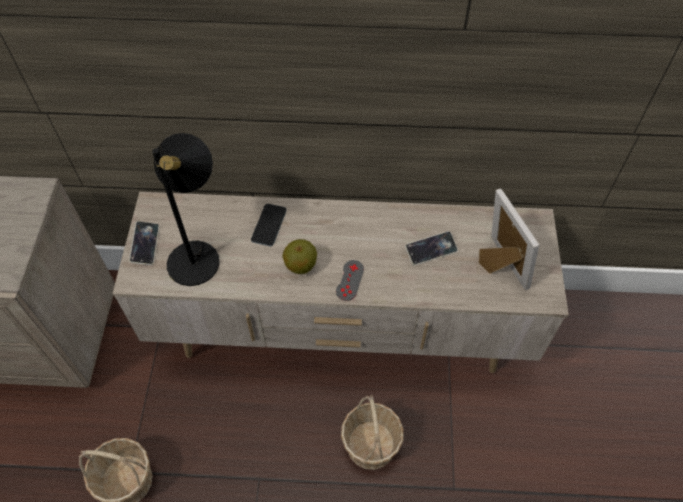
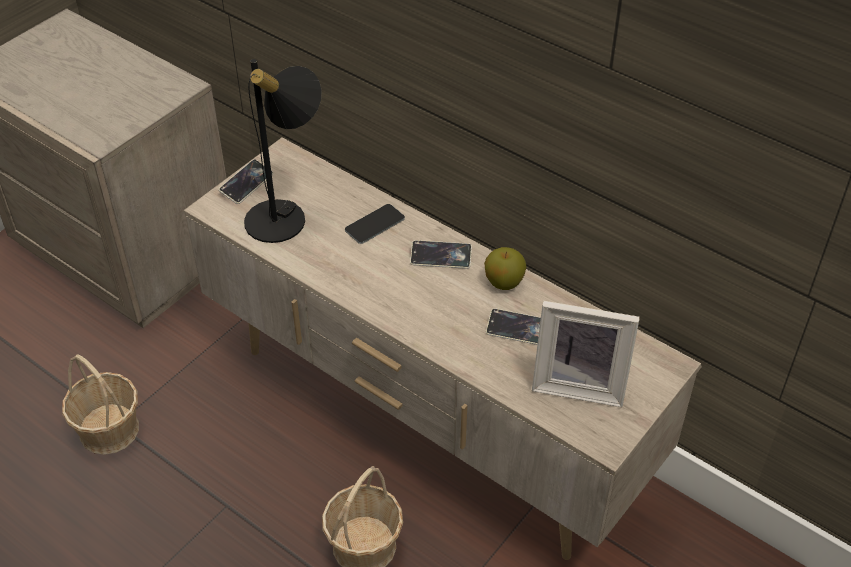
camera: 35 degrees right, 10 degrees down
(300, 265) = (372, 275): apple -> apple (504, 282)
(335, 225) = (441, 257): none -> phone
(350, 280) = (408, 313): grey game controller -> none
(498, 266) = (579, 384): picture frame -> picture frame turned 90 degrees clockwise

